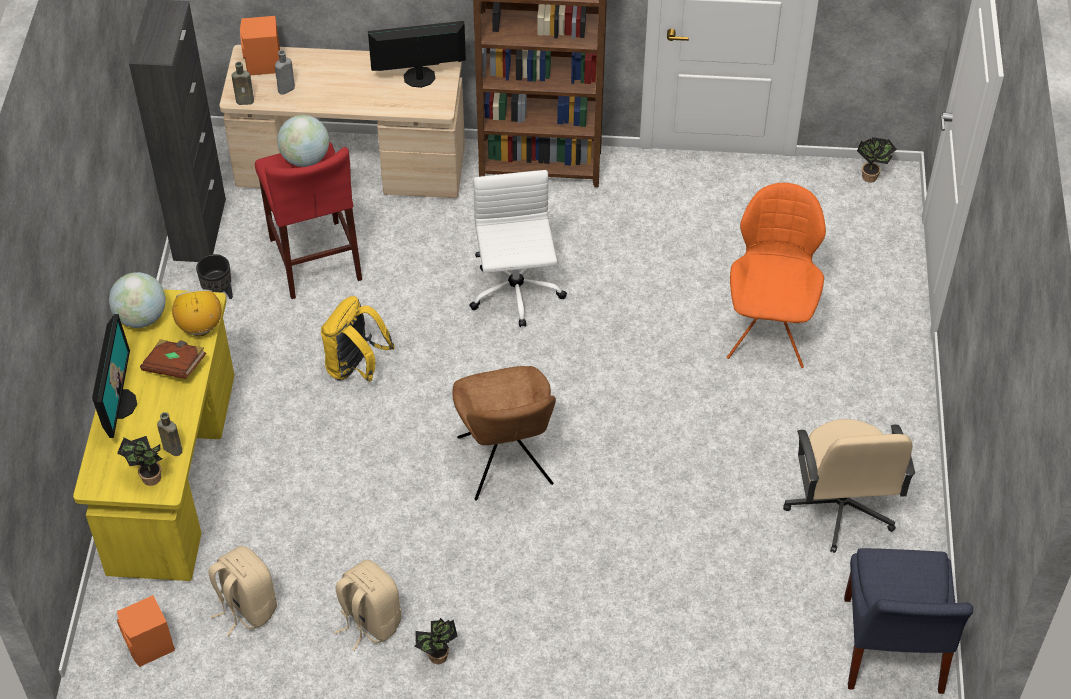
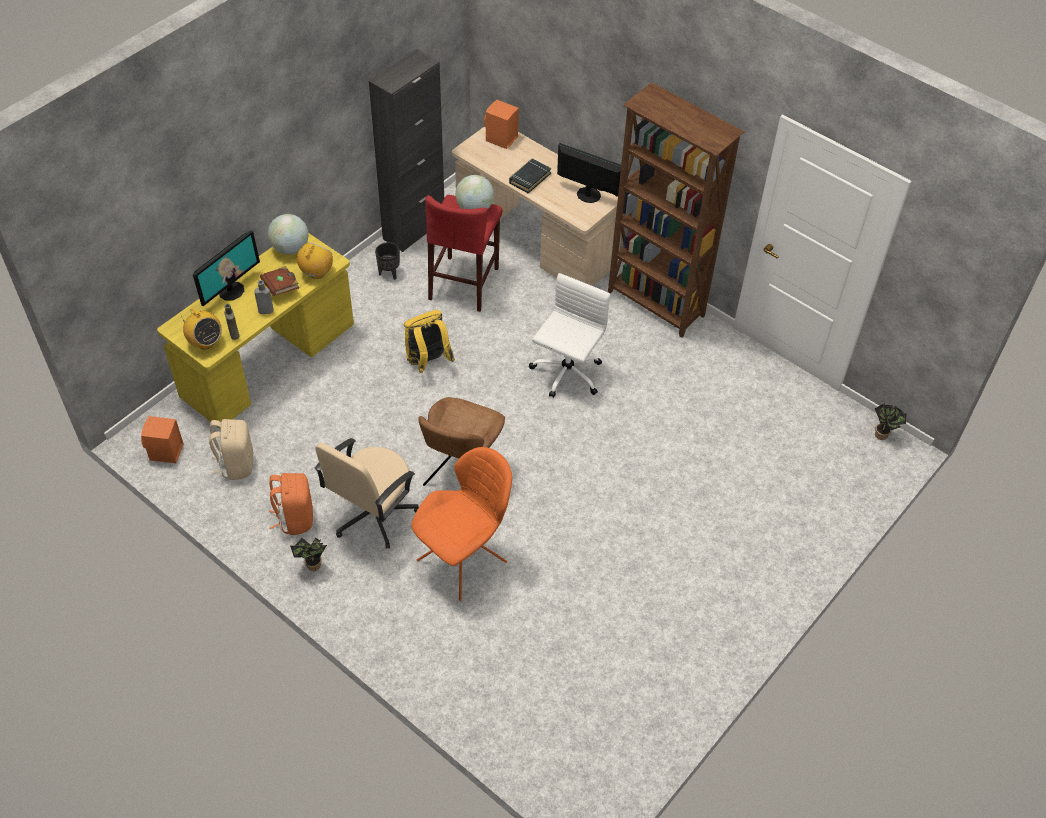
camera: 35 degrees right, 0 degrees up
(148, 478) = (205, 342): potted plant -> radio
(246, 100) = (470, 155): brown bottle -> none
(285, 89) = (499, 160): grey bottle -> grey bottle (264, 311)
(338, 92) = (529, 178): none -> black book
(369, 621) = (295, 517): beige backpack -> orange backpack
(768, 331) = (712, 495): orange chair -> orange chair (464, 559)
(840, 507) = (653, 641): beige office chair -> beige office chair (372, 514)
(892, 650) = (600, 759): blue chair -> none

